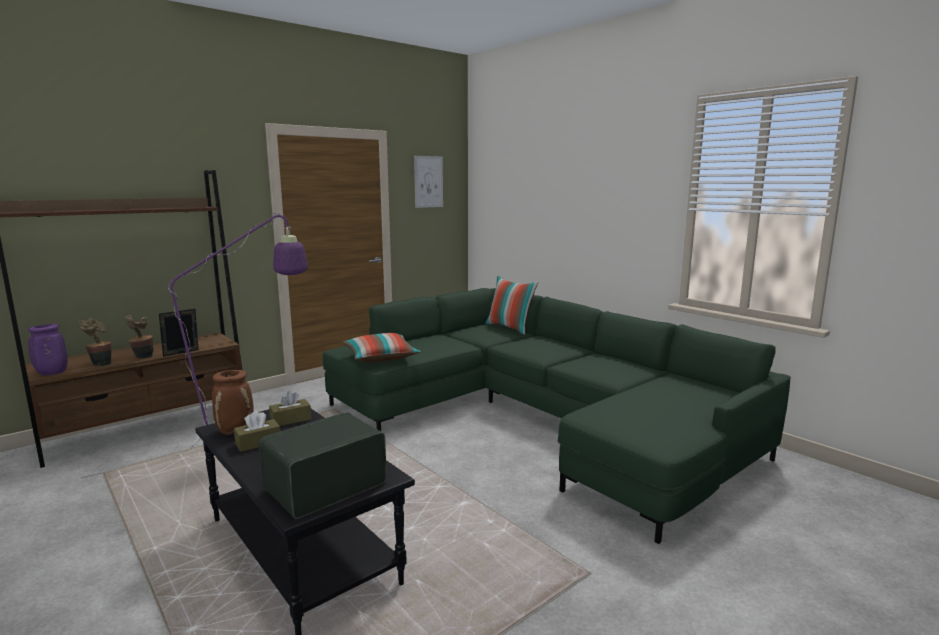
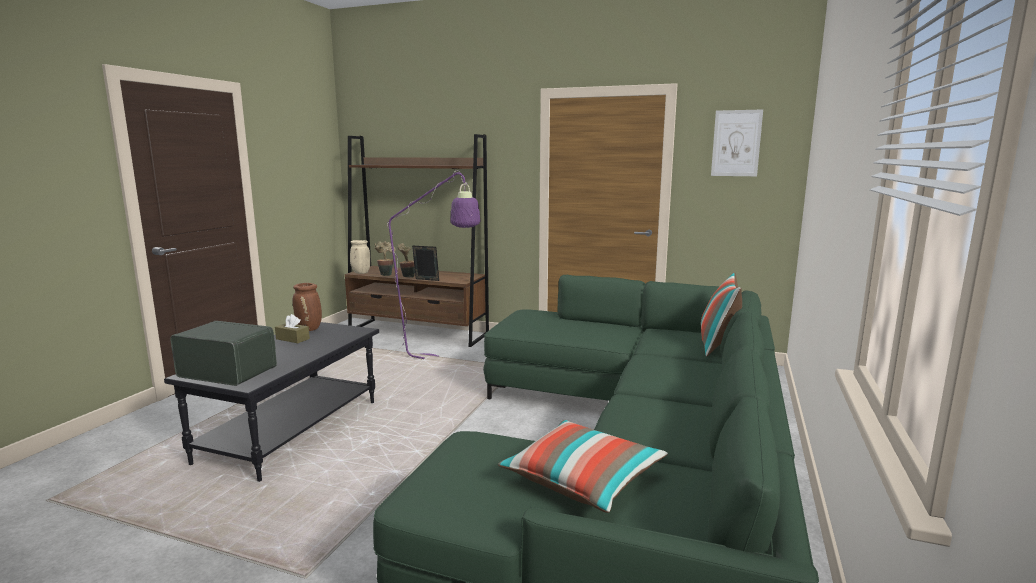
camera: 60 degrees right, 0 degrees up
(51, 373) = (360, 273): purple vase -> beige vase
(290, 420) = (338, 335): brown tissue box -> none
(381, 358) = (520, 326): pillow -> pillow (582, 480)

